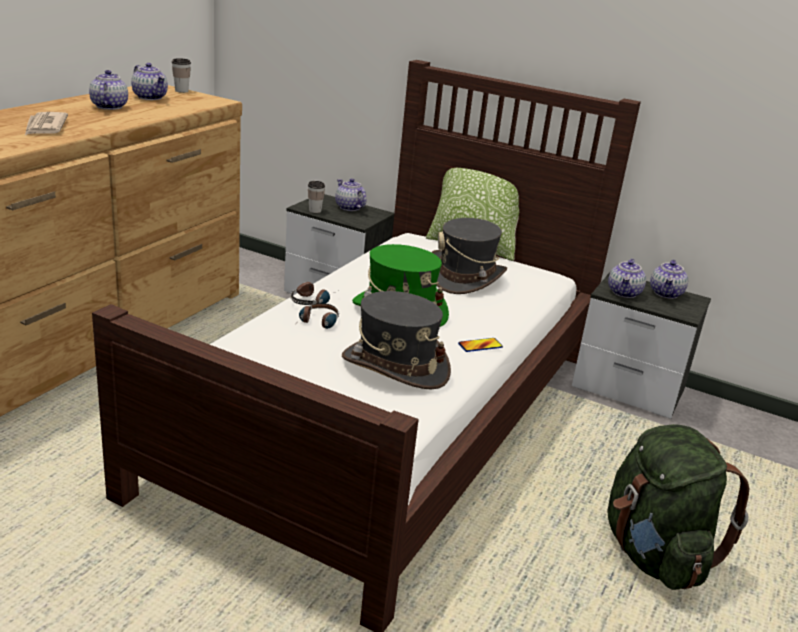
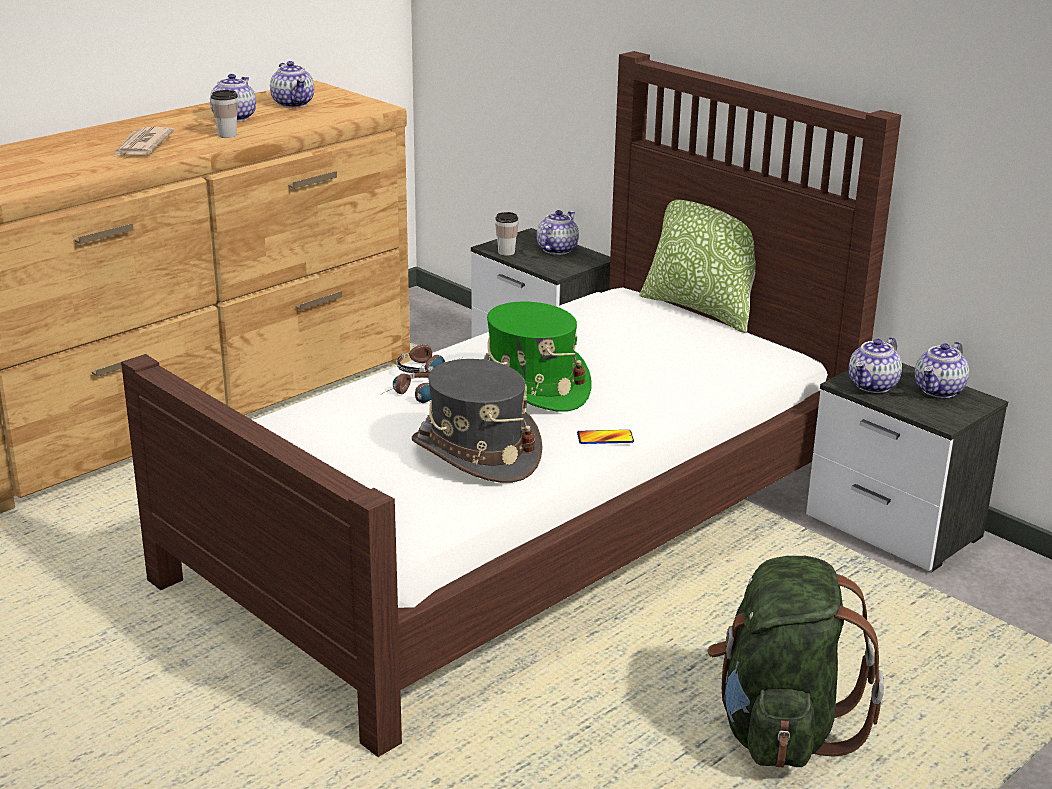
camera: 20 degrees right, 0 degrees up
(181, 91) = (340, 93): cup -> cup (227, 135)
(349, 207) = (556, 249): teapot -> teapot turned 45 degrees clockwise
(465, 278) = (652, 352): grey hat -> none

